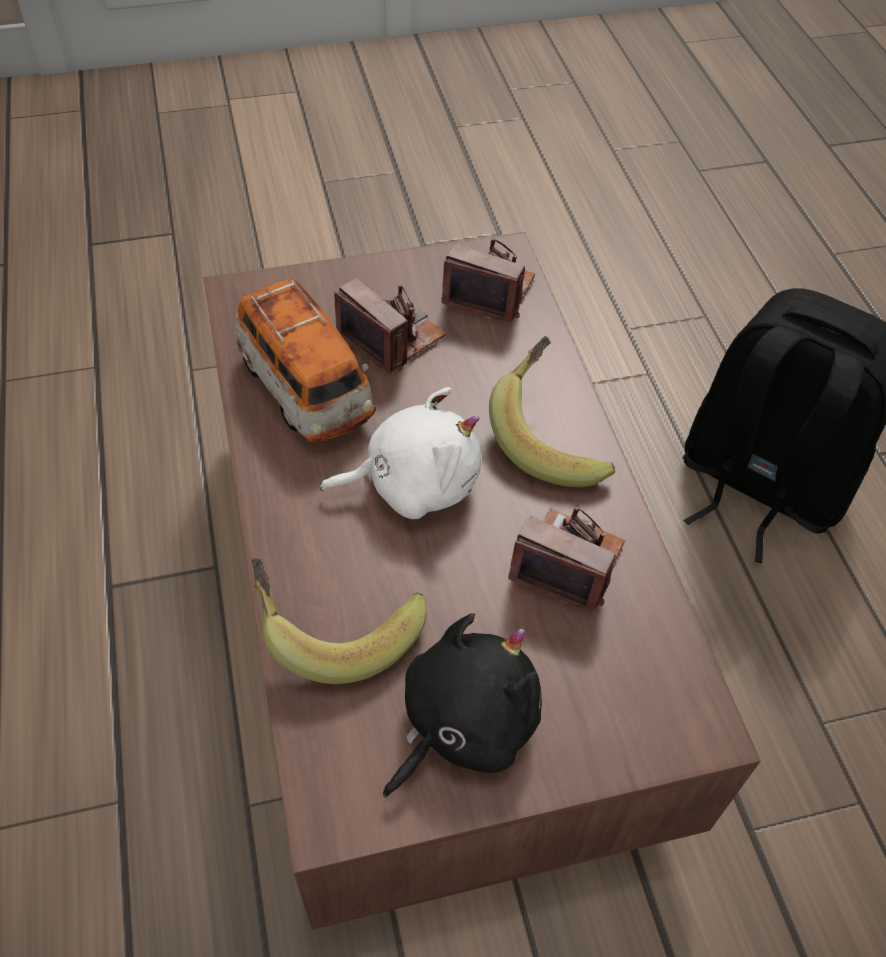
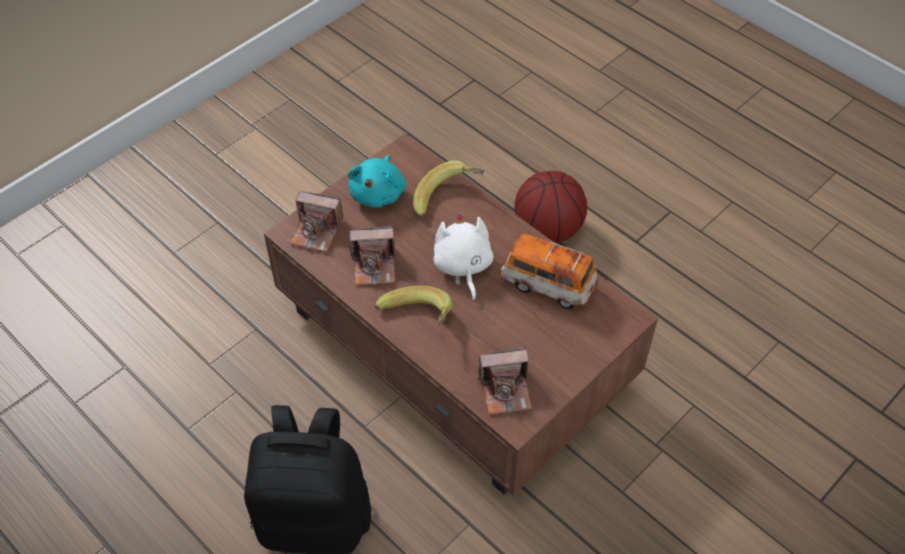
camera: 150 degrees right, 0 degrees up
(107, 730) = (548, 230): none -> basketball
(391, 337) = (532, 333): camera -> camera (317, 232)
(413, 483) = (462, 266): white plush toy -> white plush toy turned 120 degrees clockwise
(462, 724) = (379, 193): black plush toy -> turquoise plush toy

